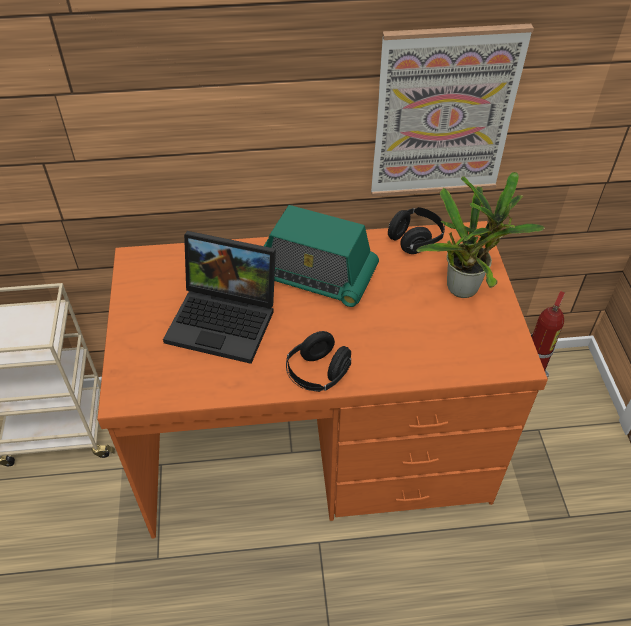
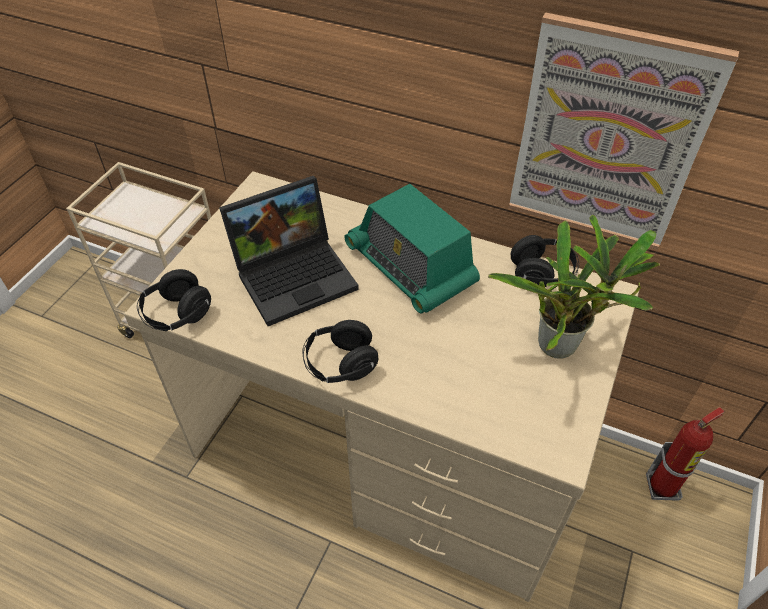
camera: 30 degrees right, 0 degrees up
(148, 397) = (177, 315): none -> black headphones
(226, 319) = (296, 274): laptop -> laptop turned 75 degrees counterclockwise
(316, 445) = (387, 448): orange desk -> beige desk

